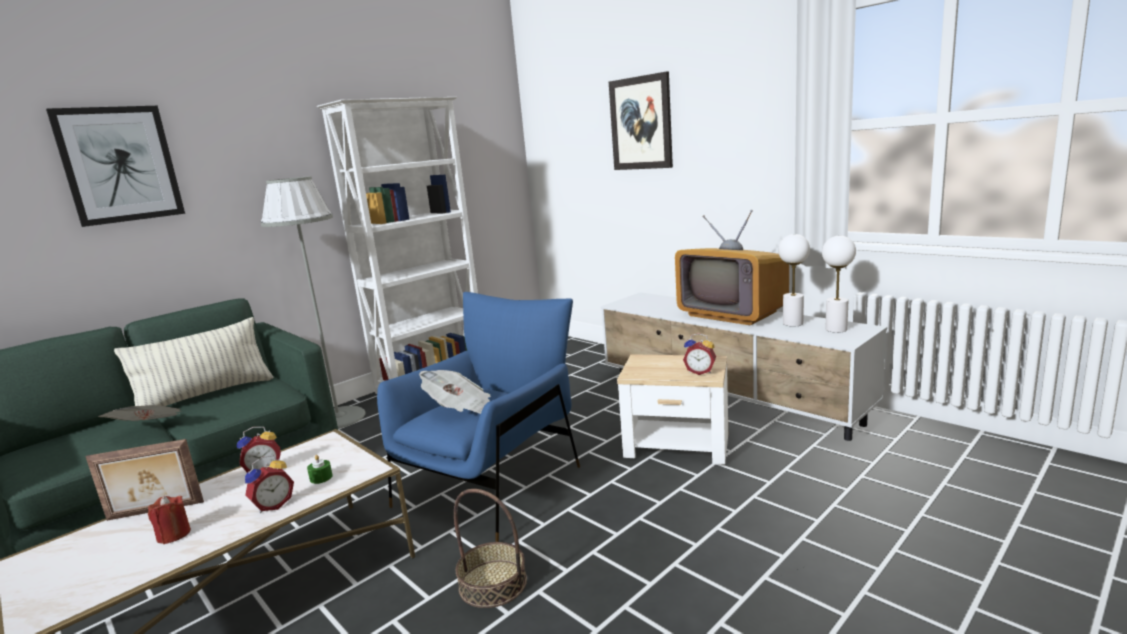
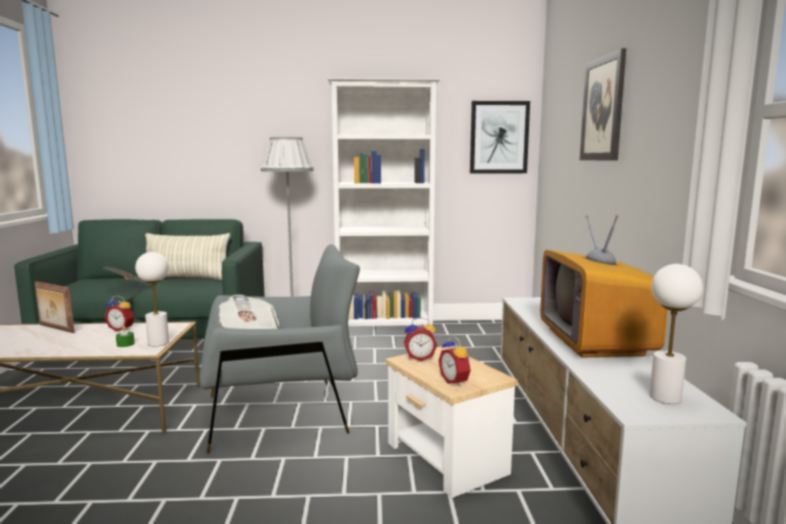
camera: 40 degrees right, 5 degrees down
(119, 165) = (192, 118): picture -> picture (499, 137)
(174, 535) = (32, 342): red candle -> none
(273, 505) = (81, 348): alarm clock -> alarm clock (419, 358)
(492, 483) = (281, 413): blue armchair -> grey armchair
(493, 583) = (158, 476): basket -> none
(793, 323) = (632, 373): white table lamp -> white table lamp (158, 343)

